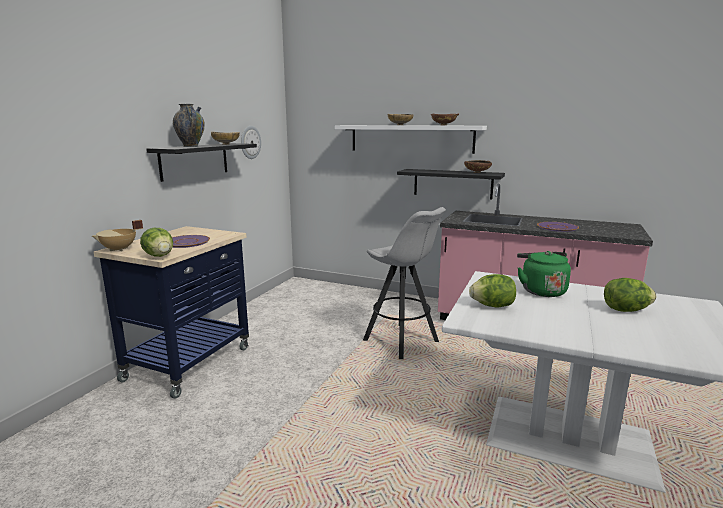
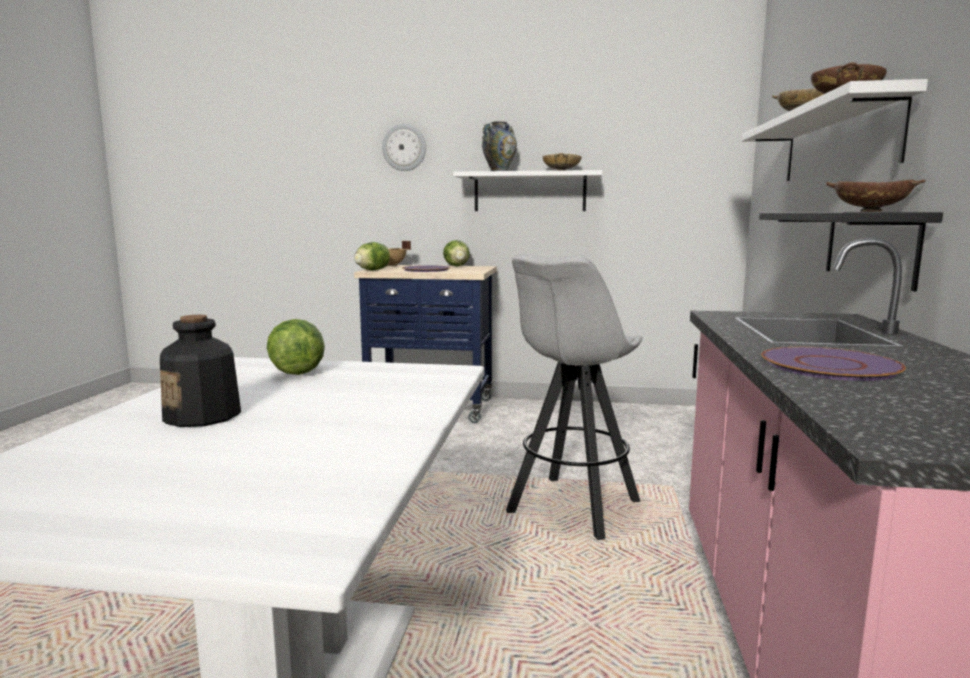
camera: 75 degrees right, 5 degrees down
(194, 161) = (529, 192): black shelf -> white shelf
(250, 142) = (644, 173): wall clock -> wall clock (404, 147)
(541, 290) = (379, 396): green kettle -> none
(589, 323) = (203, 416): none -> bottle
(625, 310) = (263, 447): lettuce -> lettuce (457, 266)

